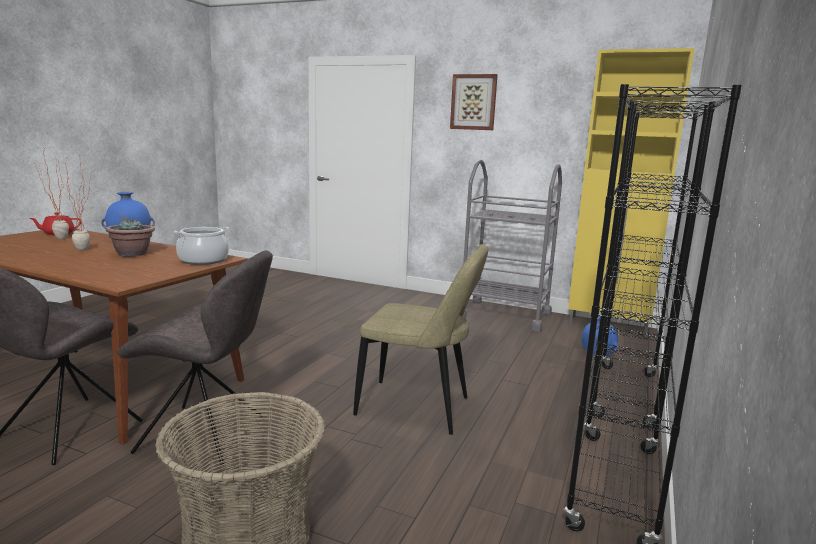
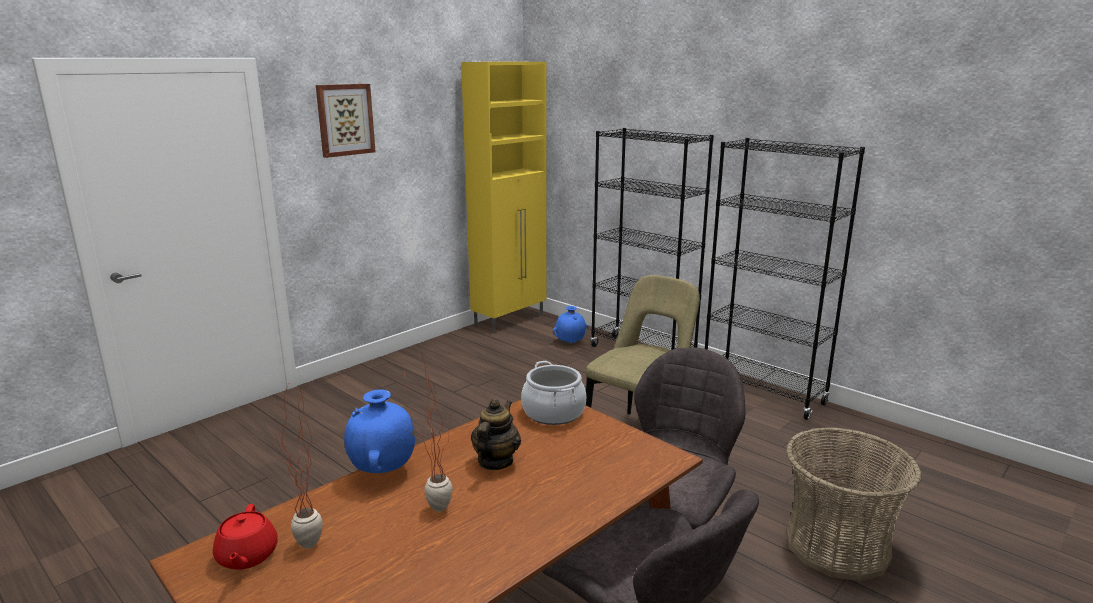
camera: 70 degrees left, 5 degrees up
(132, 254) = (495, 462): potted plant -> teapot
(504, 315) = (445, 353): grey cart -> none

